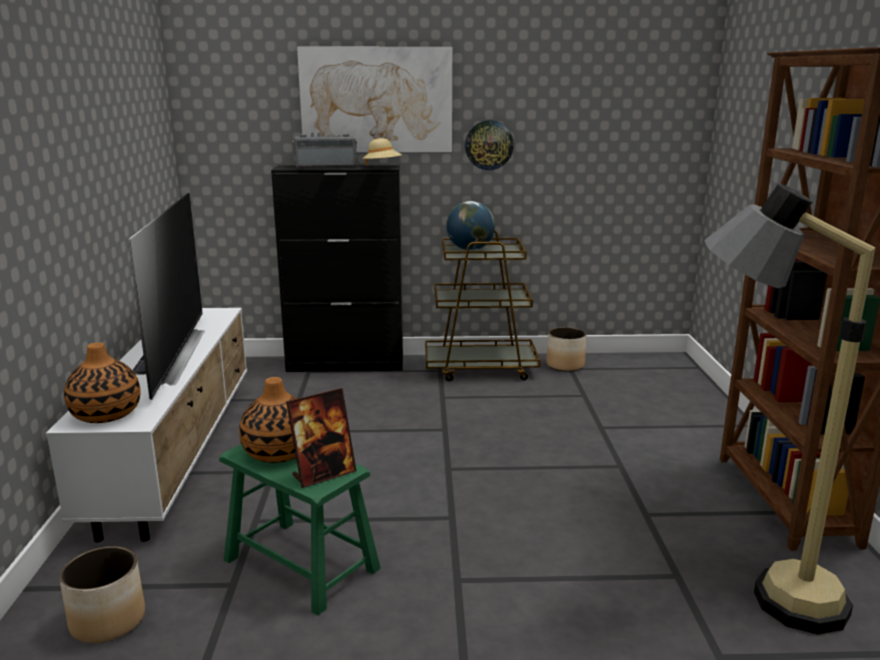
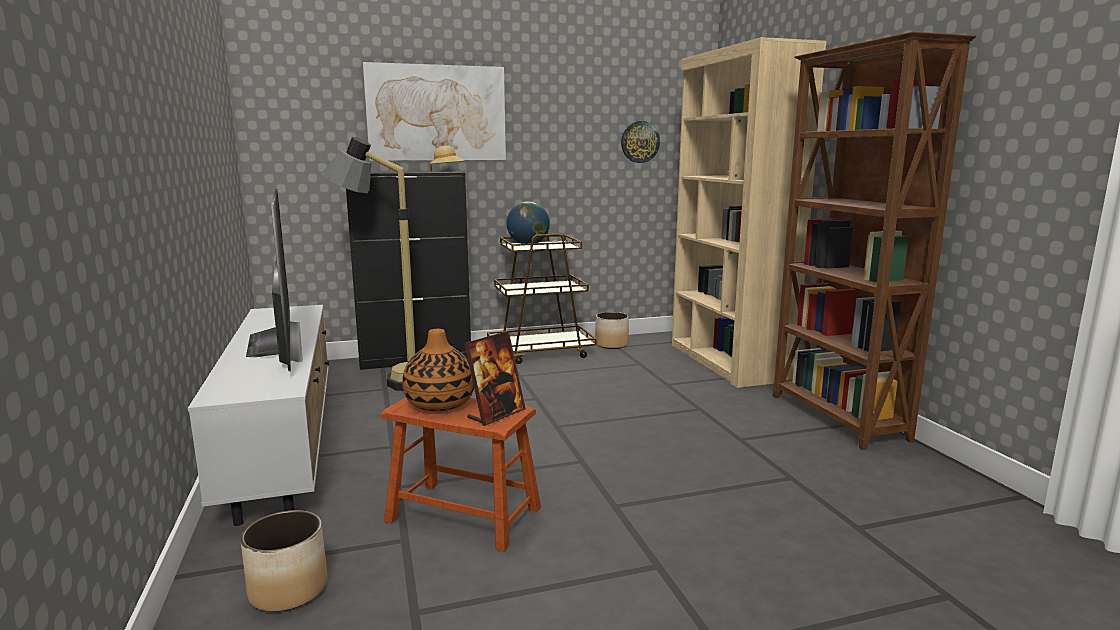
camera: 15 degrees left, 5 degrees down
(106, 414) = (245, 388): vase -> none
(301, 564) = (464, 514): green stool -> brown stool
(326, 166) = (394, 172): radio -> none
(489, 145) = (536, 154): wall clock -> wall clock (640, 142)
(691, 403) = (727, 362): none -> beige bookcase
(756, 592) = (856, 480): floor lamp -> floor lamp (389, 381)

